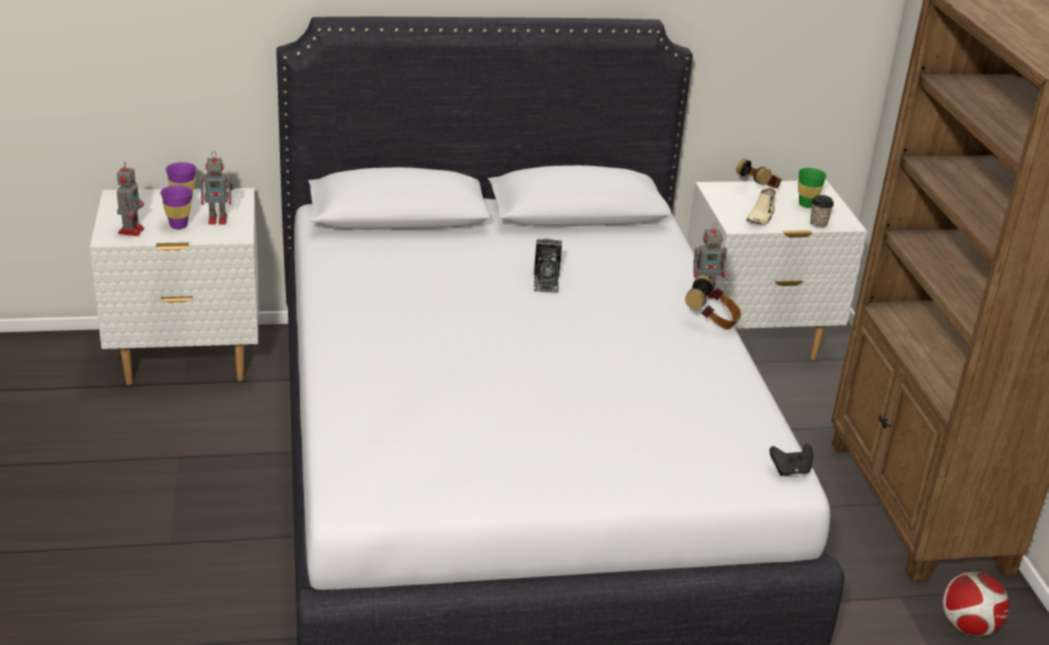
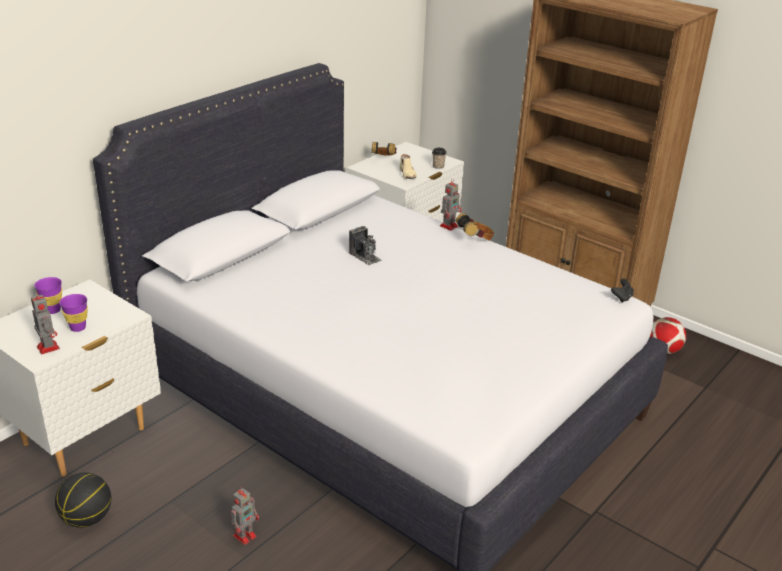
camera: 40 degrees left, 0 degrees up
(97, 430) = (86, 519): none -> basketball
(219, 219) = (100, 311): toy robot -> toy robot (245, 535)
(806, 204) = (417, 158): green cup -> none

